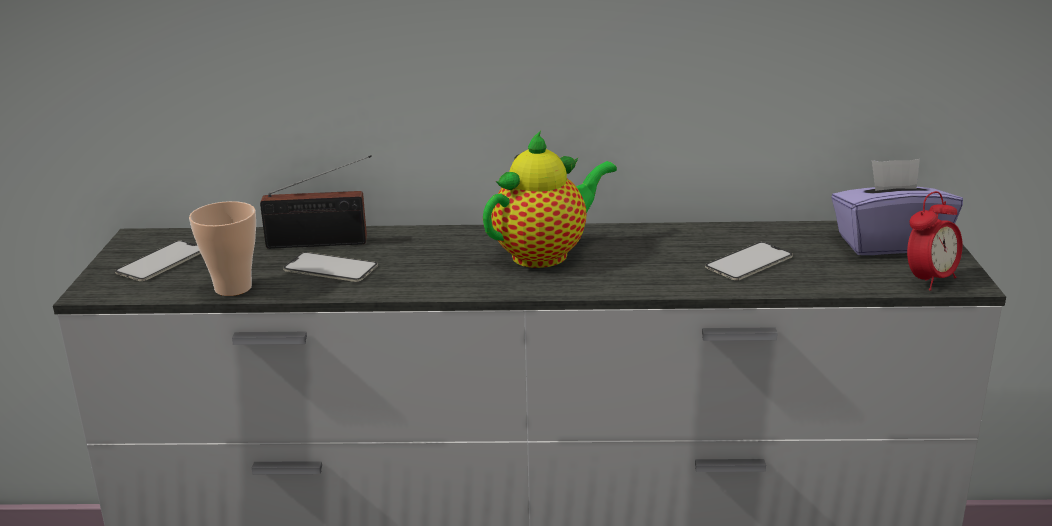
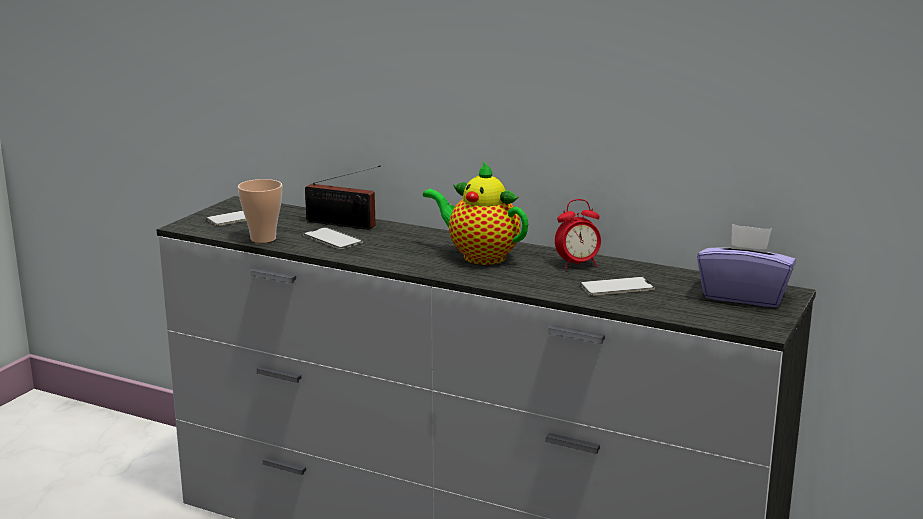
camera: 25 degrees right, 5 degrees down
(545, 254) = (479, 256): teapot -> teapot turned 135 degrees counterclockwise
(929, 280) = (737, 323): alarm clock -> alarm clock (578, 264)

